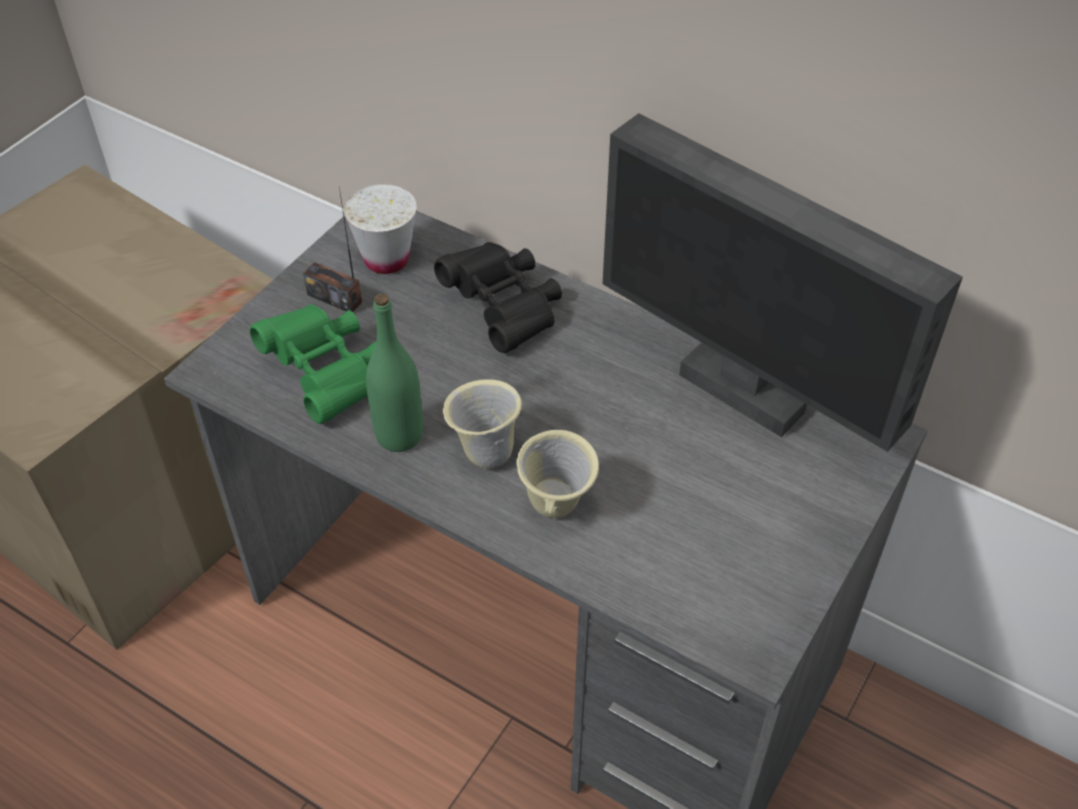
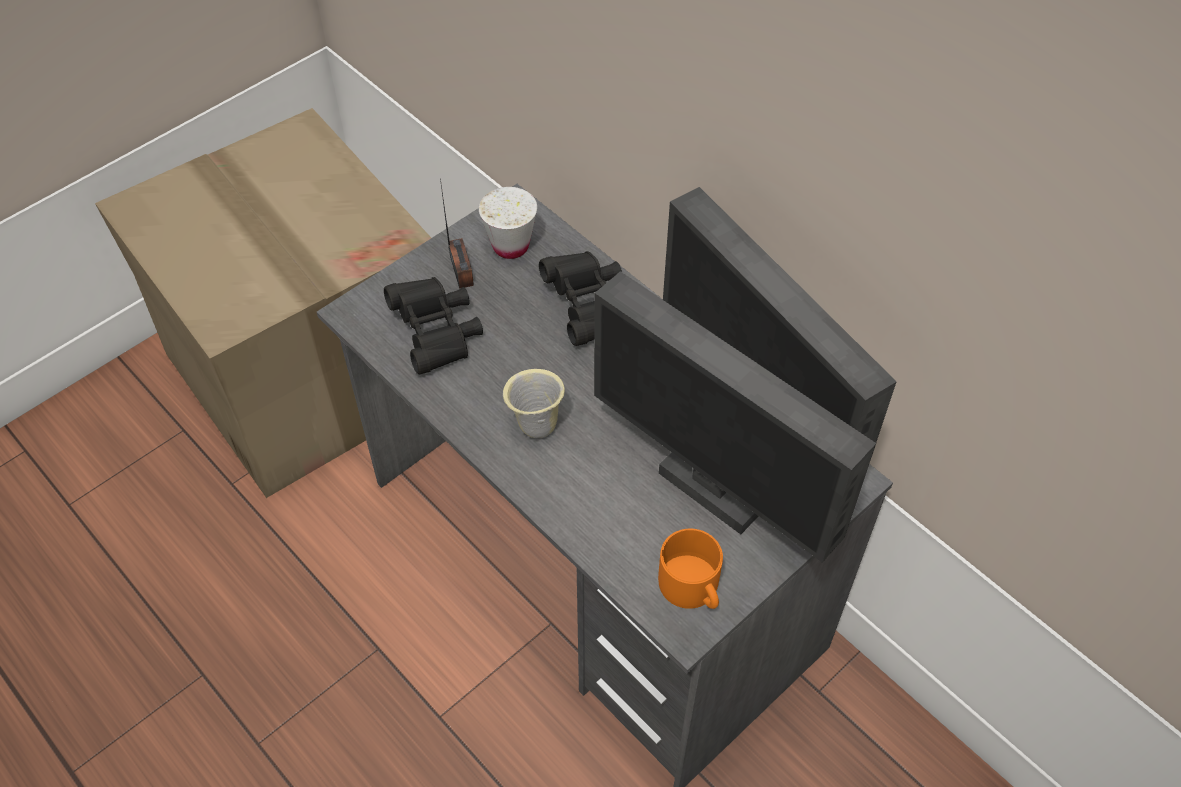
camera: 15 degrees right, 5 degrees up
(327, 375) = (437, 334): green binoculars -> black binoculars
(335, 298) = (461, 271): radio -> radio turned 150 degrees counterclockwise
(399, 435) = (476, 396): green bottle -> none
(557, 509) = (575, 481): beige mug -> none
(725, 482) = (712, 489): none -> monitor
(745, 603) = (692, 588): none -> orange mug

